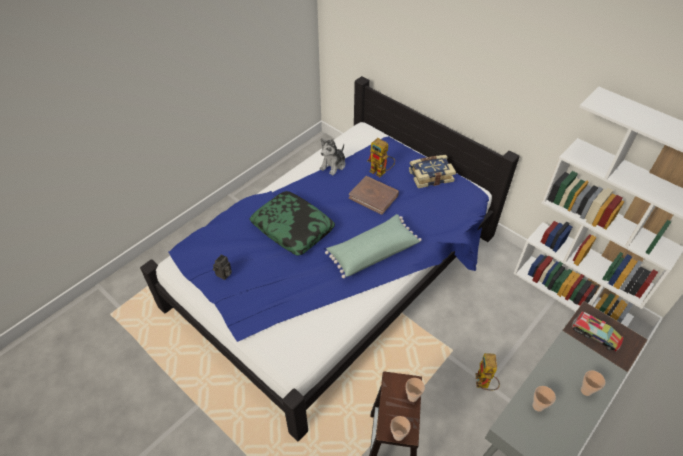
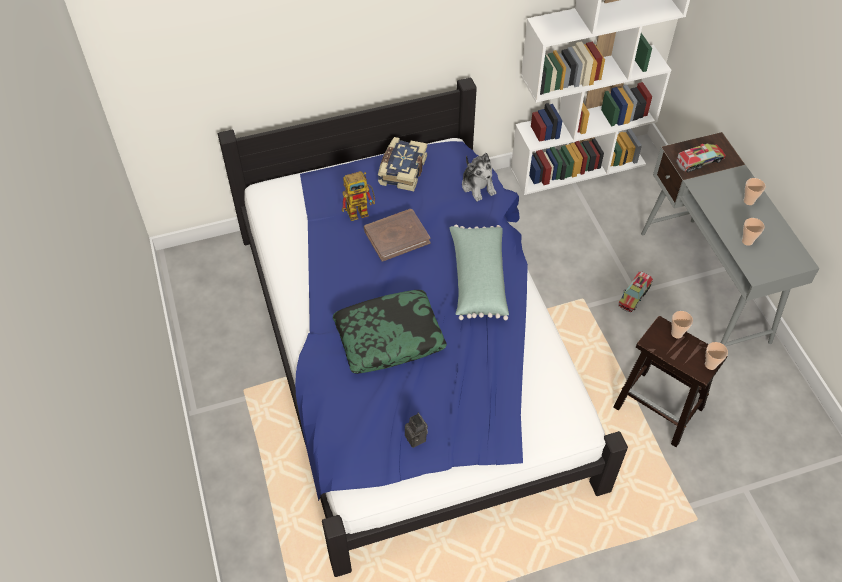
camera: 60 degrees left, 5 degrees up
(333, 165) = (311, 250): plush toy -> plush toy (478, 186)
(483, 384) = (634, 295): toy robot -> toy truck

